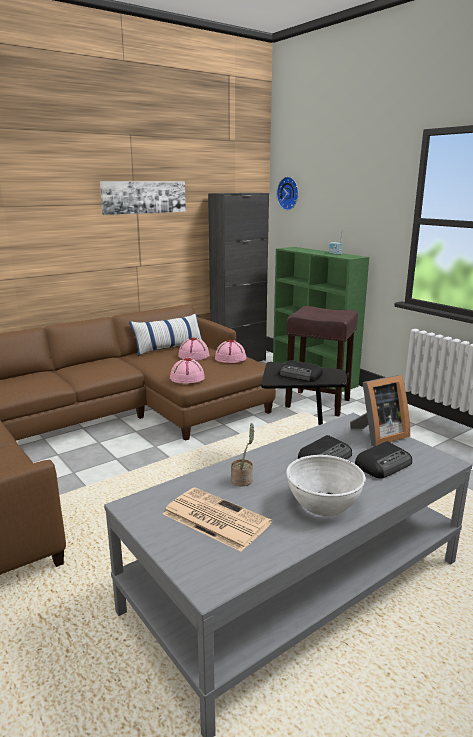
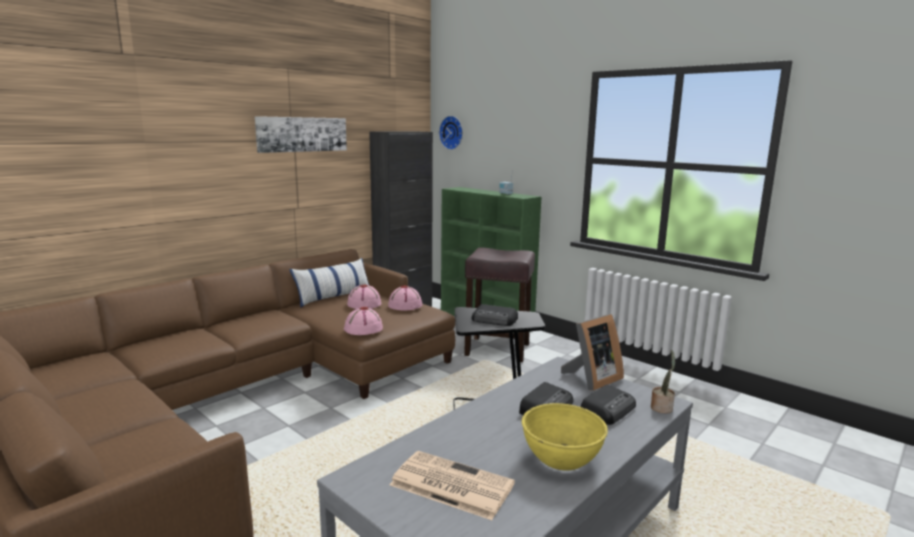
camera: 10 degrees left, 5 degrees down
(243, 480) = (467, 438): potted plant -> potted plant (662, 407)
(323, 504) = (561, 457): white bowl -> yellow bowl

